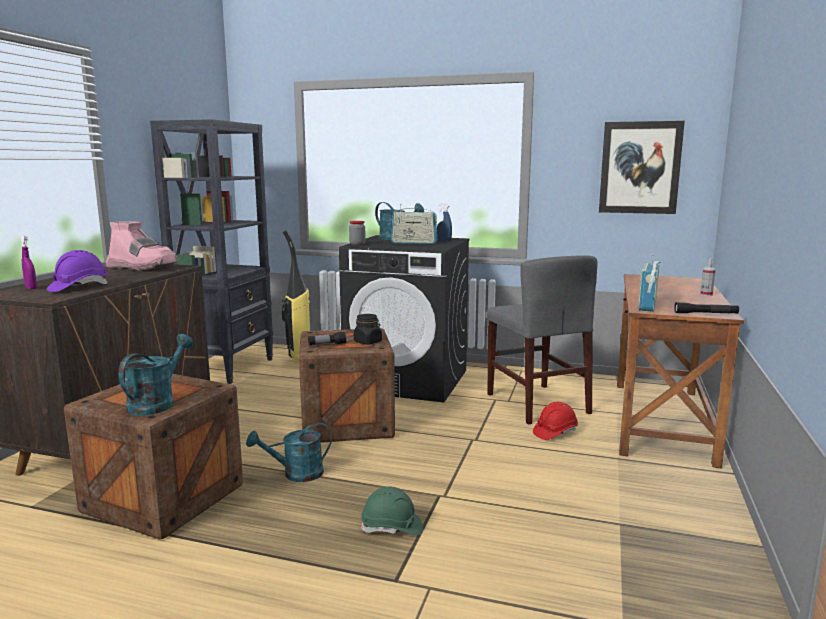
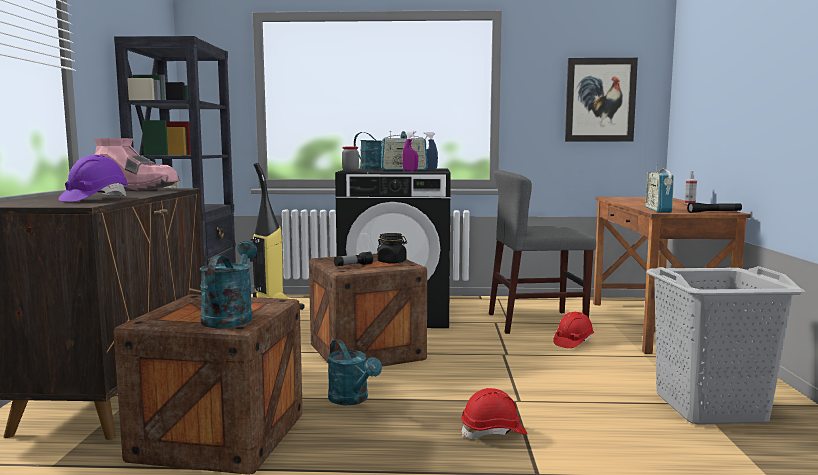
camera: 15 degrees left, 5 degrees down
(31, 288) = (33, 201): purple spray bottle -> purple spray bottle (410, 170)
(296, 474) = (352, 400): turquoise watering can -> turquoise watering can turned 90 degrees counterclockwise
(392, 528) = (493, 432): green hard hat -> red hard hat
(537, 403) = (536, 322): grey chair -> grey chair turned 120 degrees clockwise
(633, 532) = (711, 408): none -> grey laundry basket

